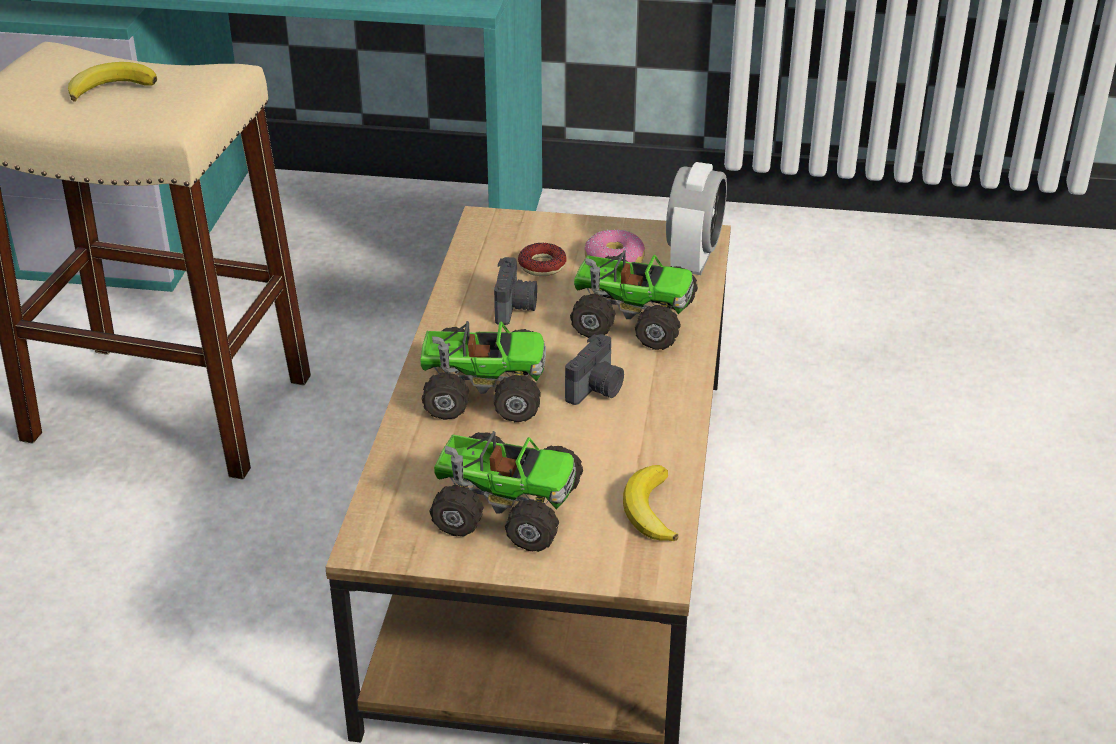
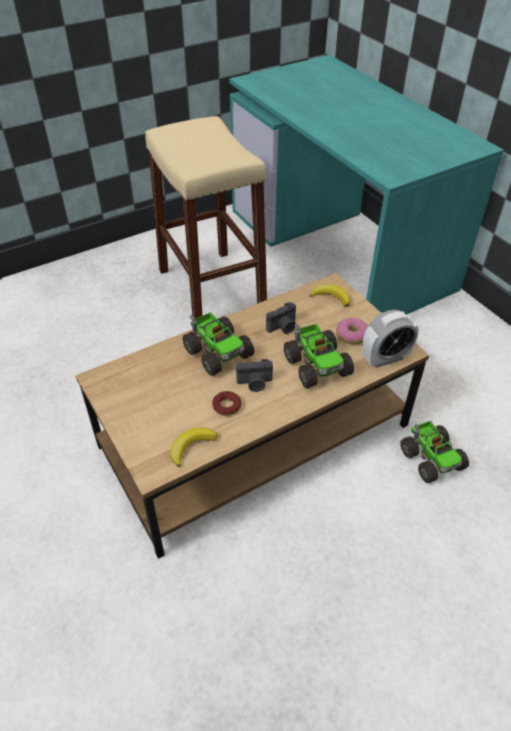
camera: 50 degrees right, 10 degrees up
(111, 87) = (203, 145): banana -> banana (331, 297)
(505, 508) = (151, 402): toy truck -> toy truck (431, 458)
(542, 265) = (321, 317): donut -> donut (226, 406)

